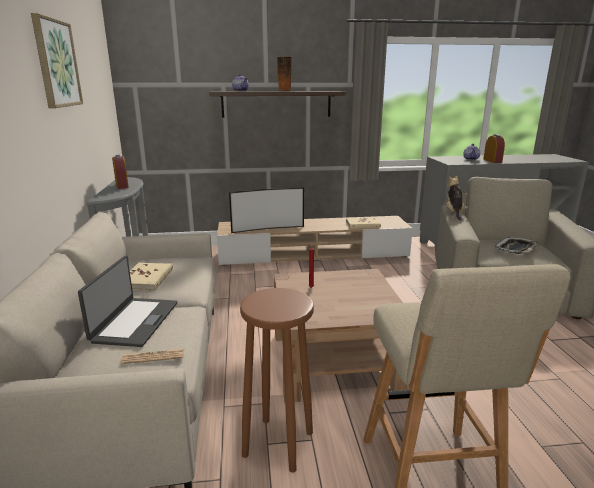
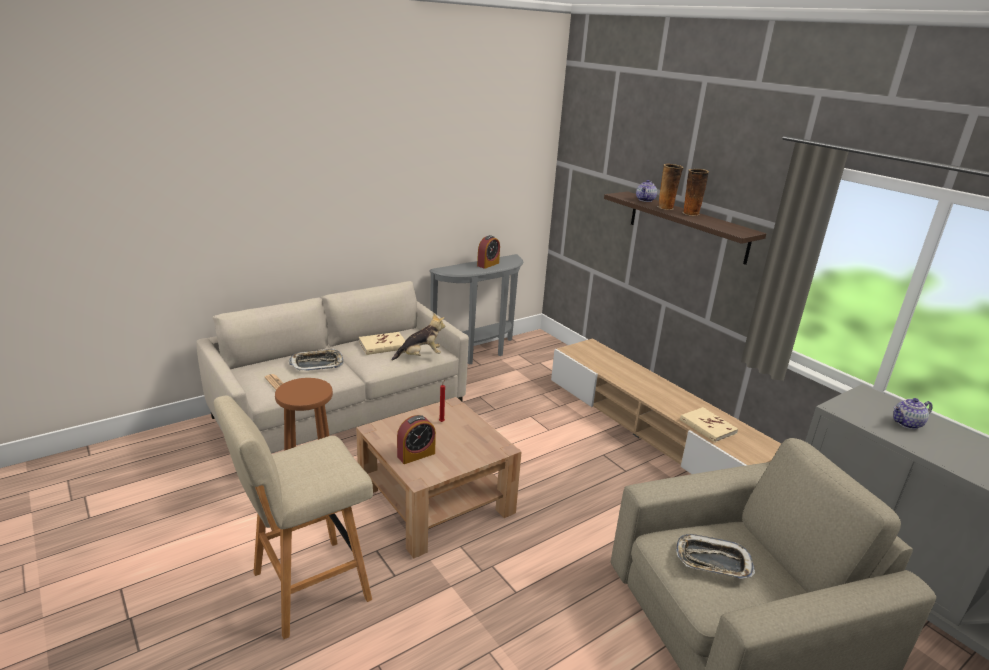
camera: 60 degrees right, 5 degrees up
(56, 63) = (427, 155): picture -> none
(134, 321) = (317, 364): laptop -> tray
(265, 91) = (666, 208): none -> vase
(267, 228) = (607, 369): television -> none
(454, 213) = (737, 471): plush toy -> plush toy (420, 356)
(492, 161) = (929, 445): alarm clock -> alarm clock (416, 455)

